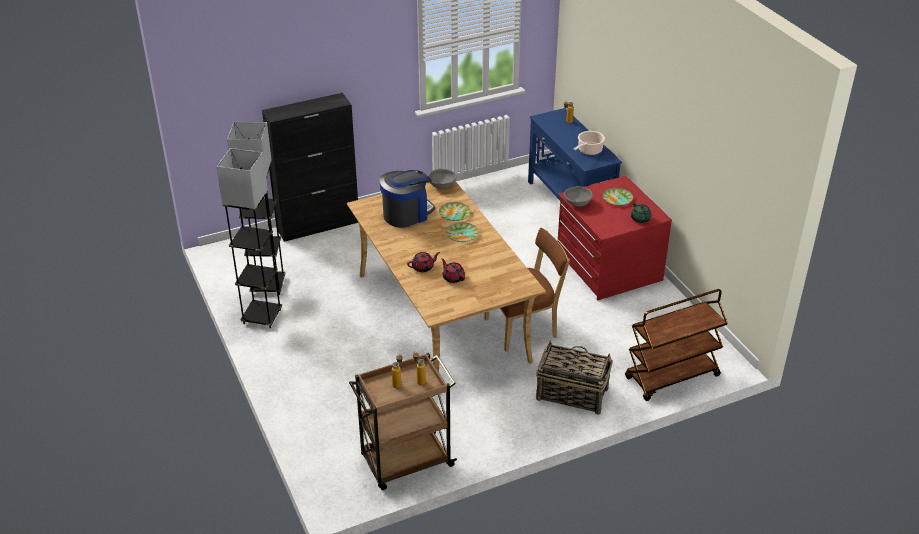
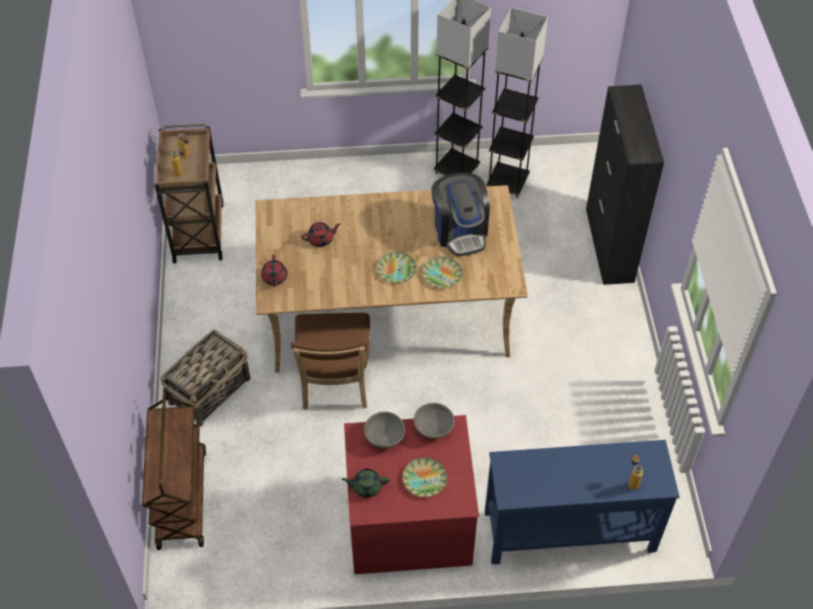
camera: 110 degrees right, 15 degrees up
(423, 267) = (351, 219): red teapot -> red teapot (274, 278)
(442, 185) = (509, 280): grey bowl -> grey bowl (385, 437)
(589, 150) = (541, 478): cooking pot -> none

